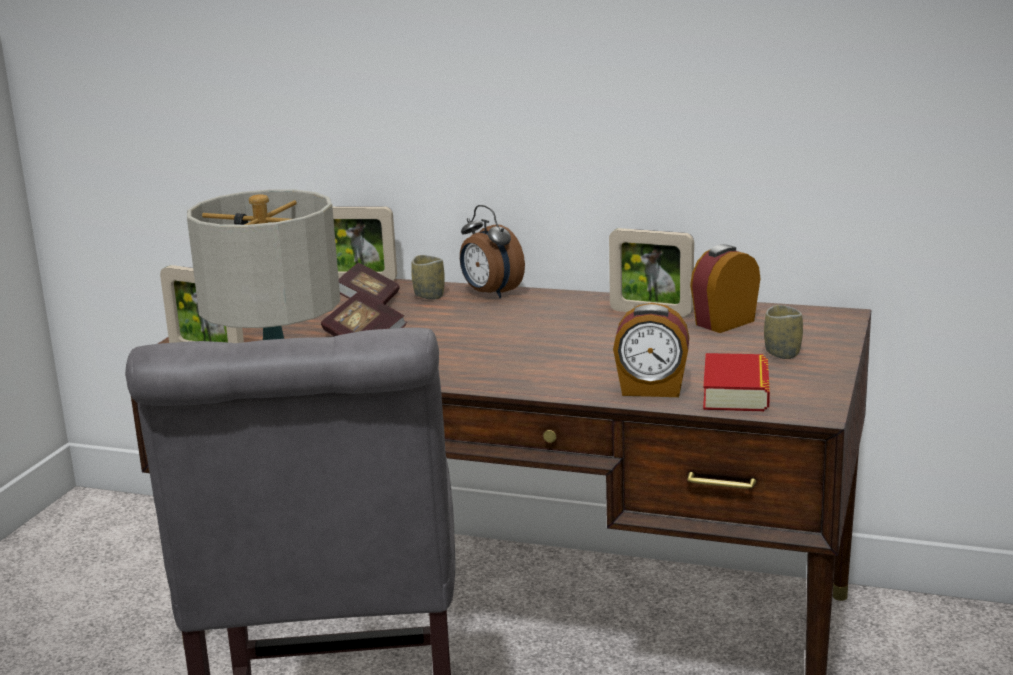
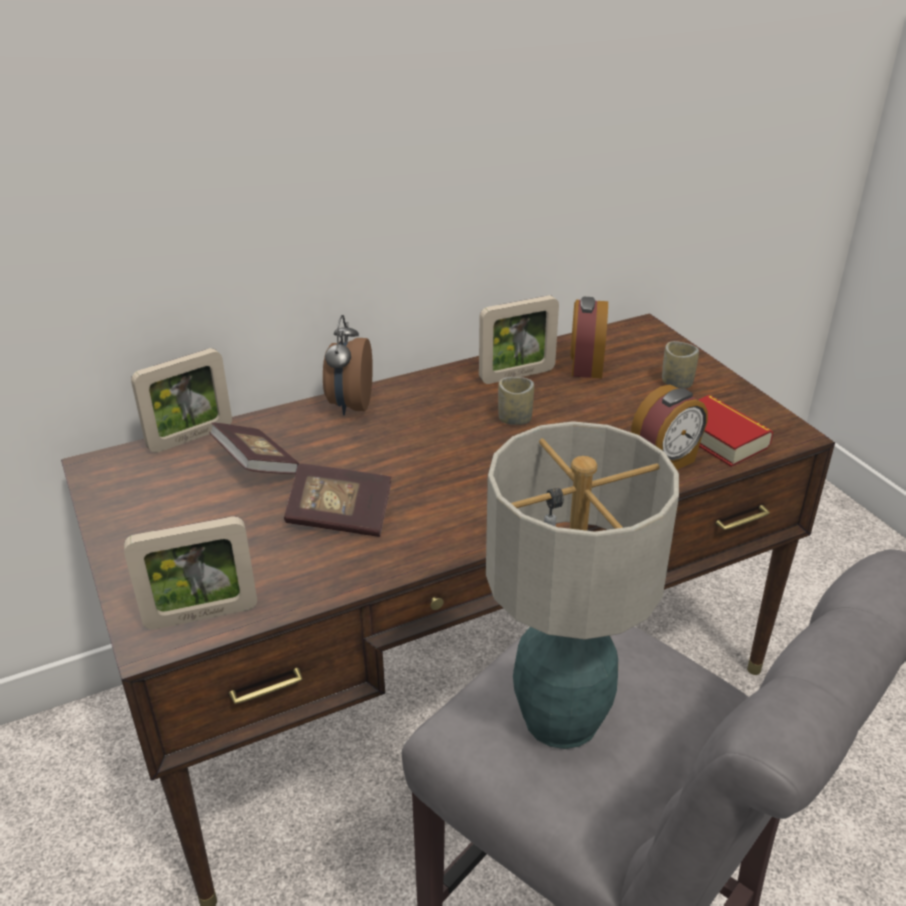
camera: 45 degrees left, 15 degrees up
(429, 296) = (297, 430): cup -> cup (515, 419)
(490, 294) = (349, 405): alarm clock -> alarm clock turned 90 degrees clockwise

